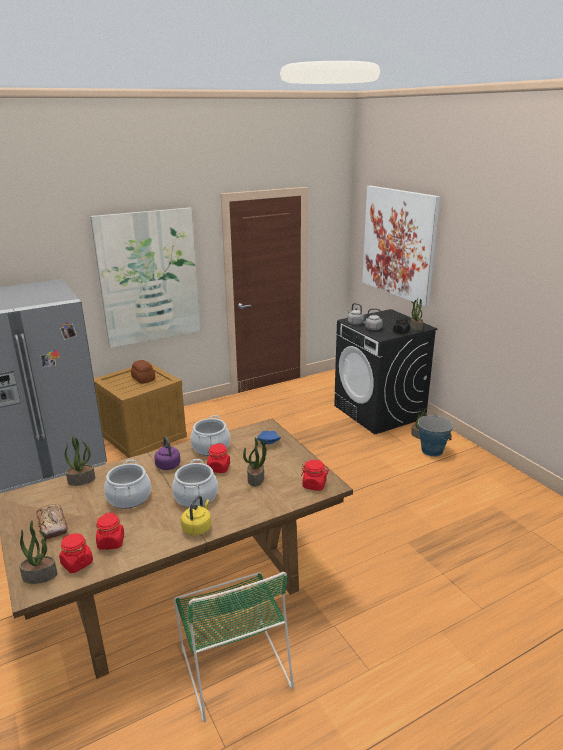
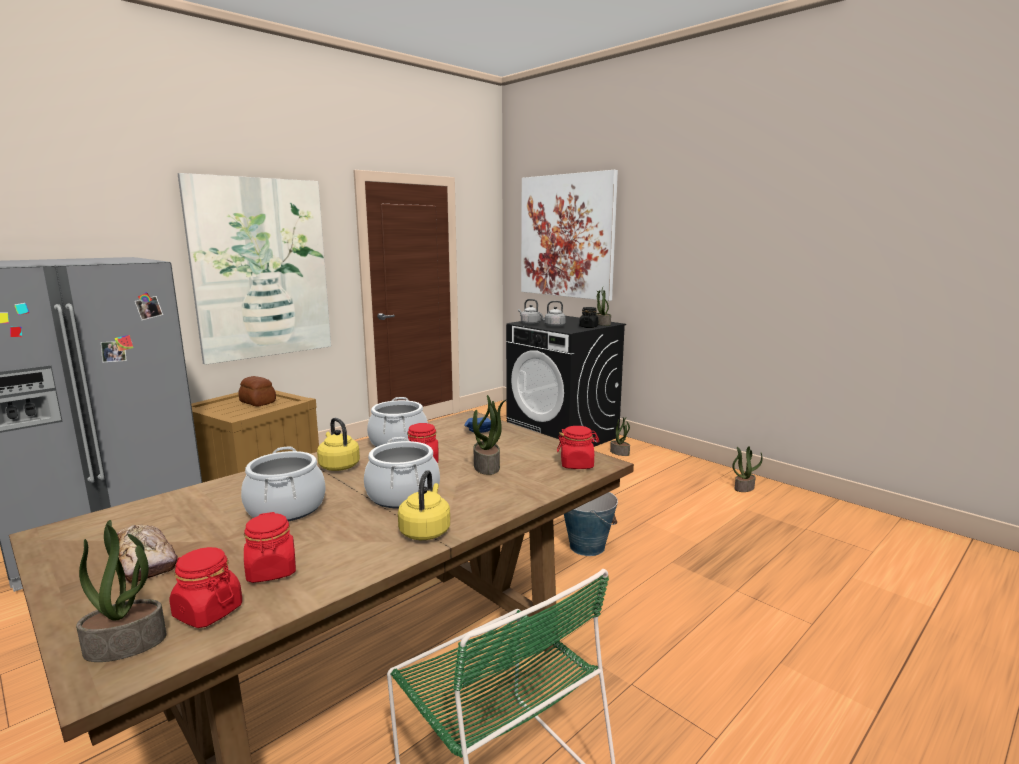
camera: 15 degrees left, 10 degrees down
(82, 480) = (191, 497): potted plant -> potted plant (744, 488)
(167, 464) = (338, 466): purple kettle -> yellow kettle
(432, 450) = (644, 465): bucket -> bucket (587, 546)

